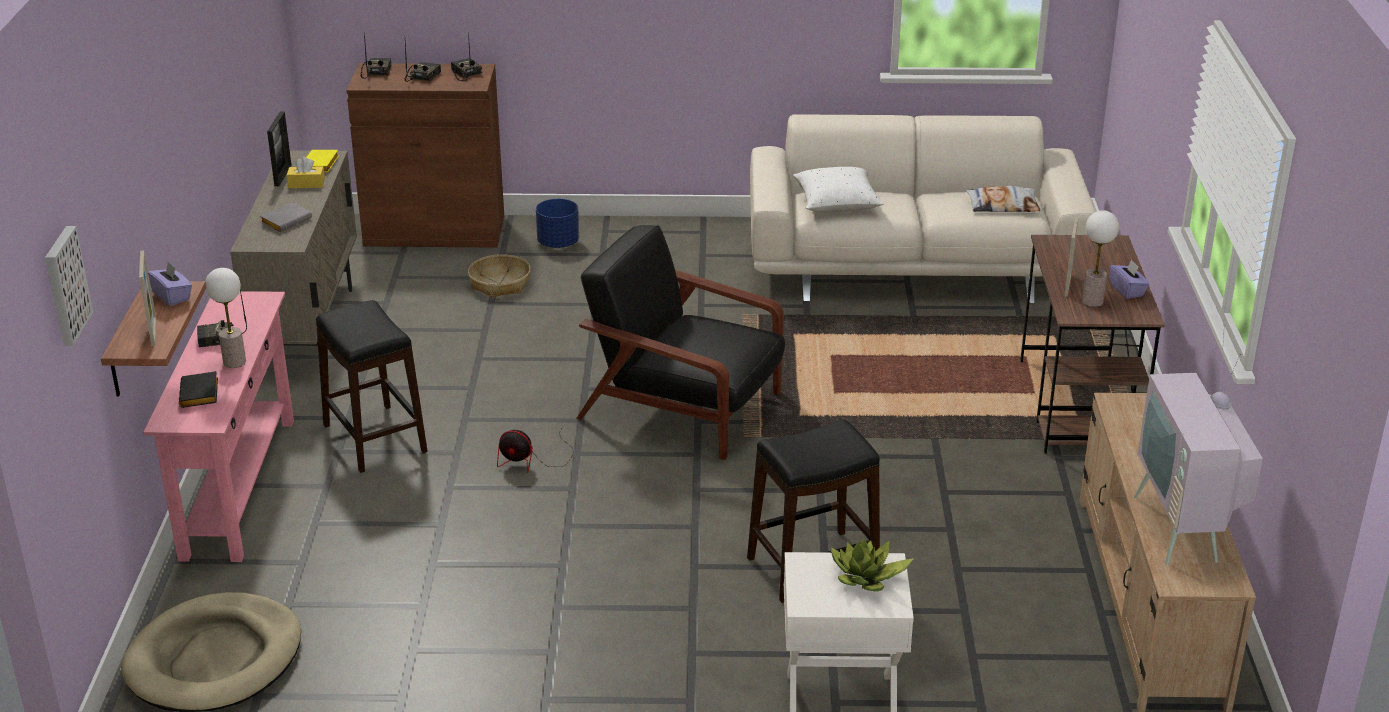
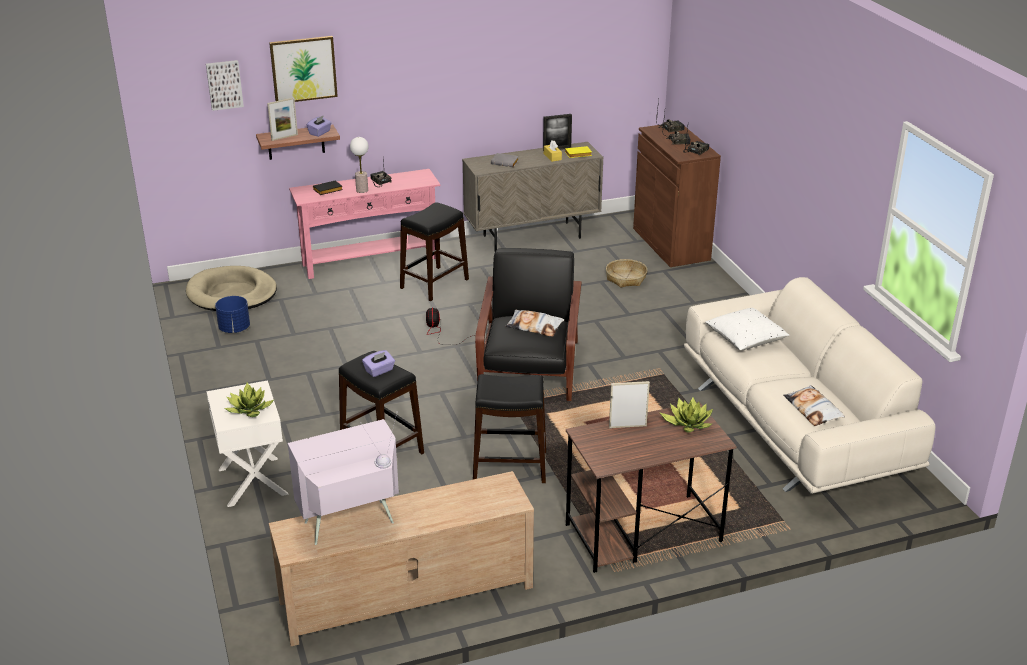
camera: 70 degrees right, 0 degrees up
(111, 197) = (303, 69): none -> picture
(558, 243) = (694, 285): blue planter -> blue planter (235, 329)
(699, 334) = (534, 327): none -> pillow
(906, 468) = (510, 466): none -> black stool
(1074, 250) = (687, 423): none -> potted plant
(1092, 302) = (609, 440): table lamp -> none
(1127, 290) = (639, 454): purple tissue box -> purple tissue box (379, 371)

